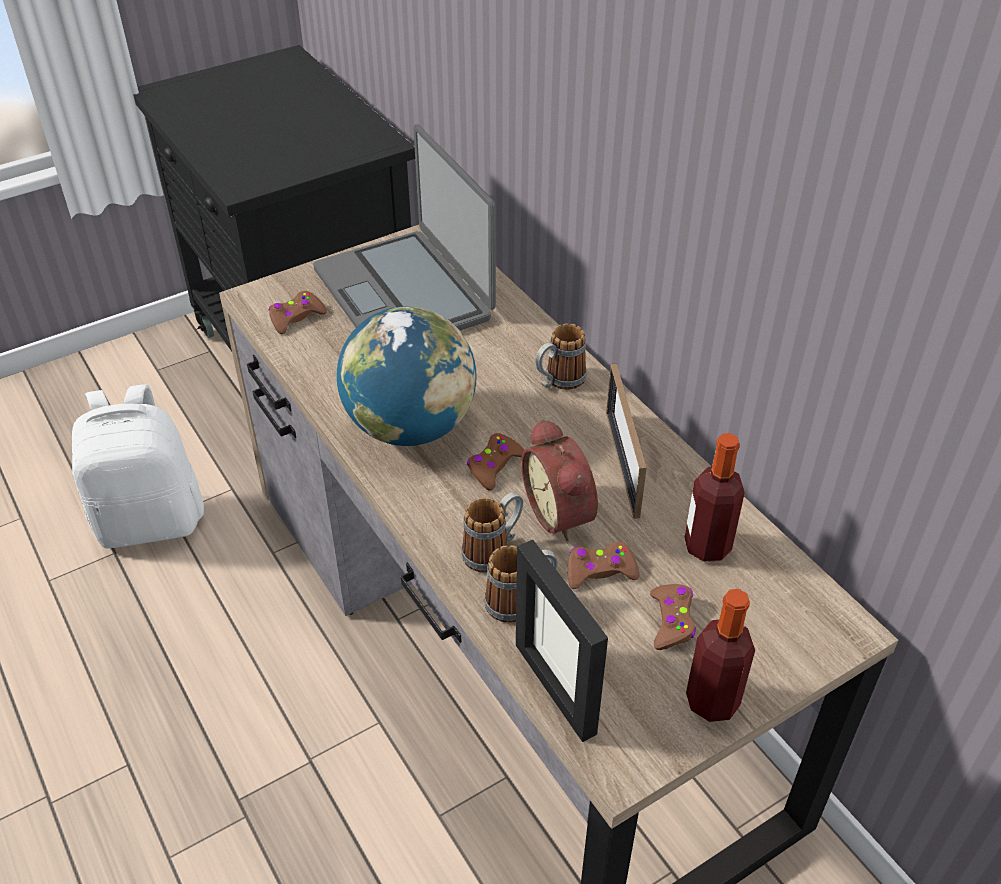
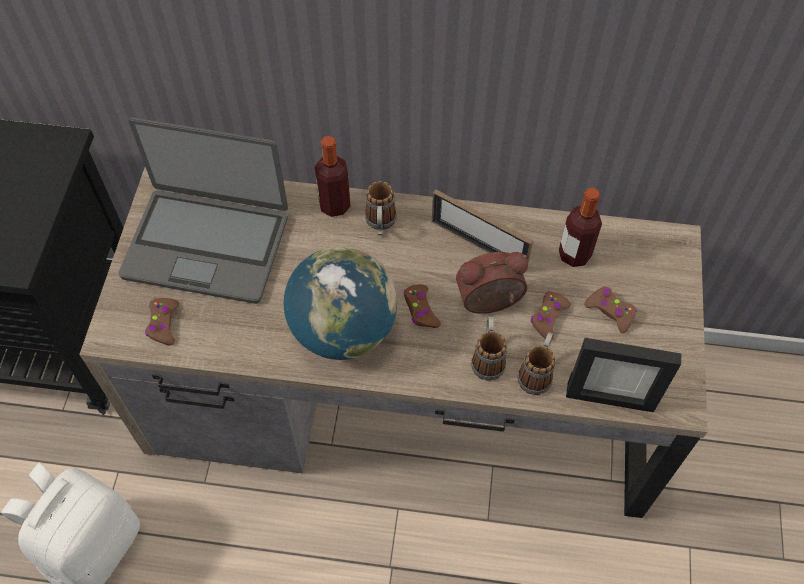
camera: 50 degrees left, 15 degrees up
(562, 513) = (489, 303): alarm clock -> alarm clock turned 150 degrees clockwise
(712, 701) = (674, 334): bottle -> bottle (334, 205)

